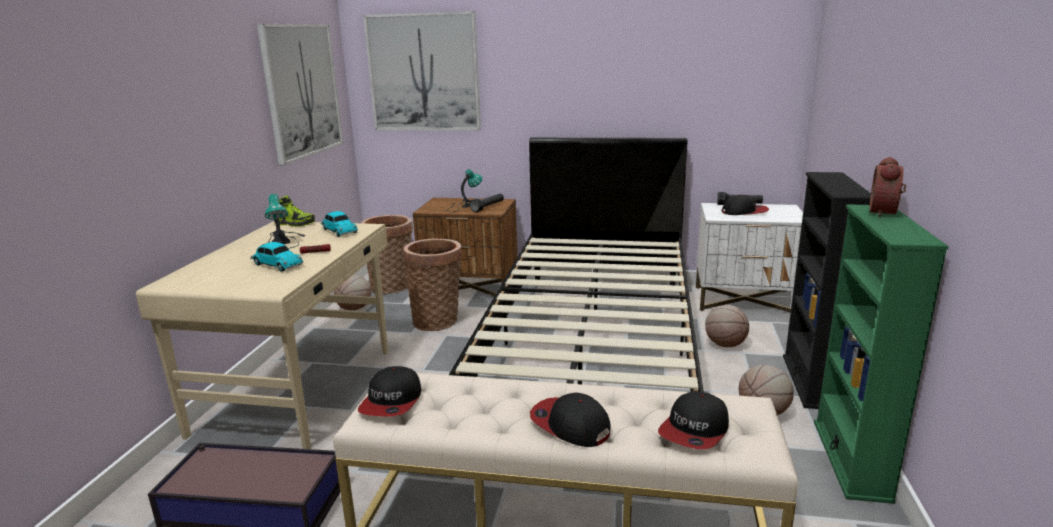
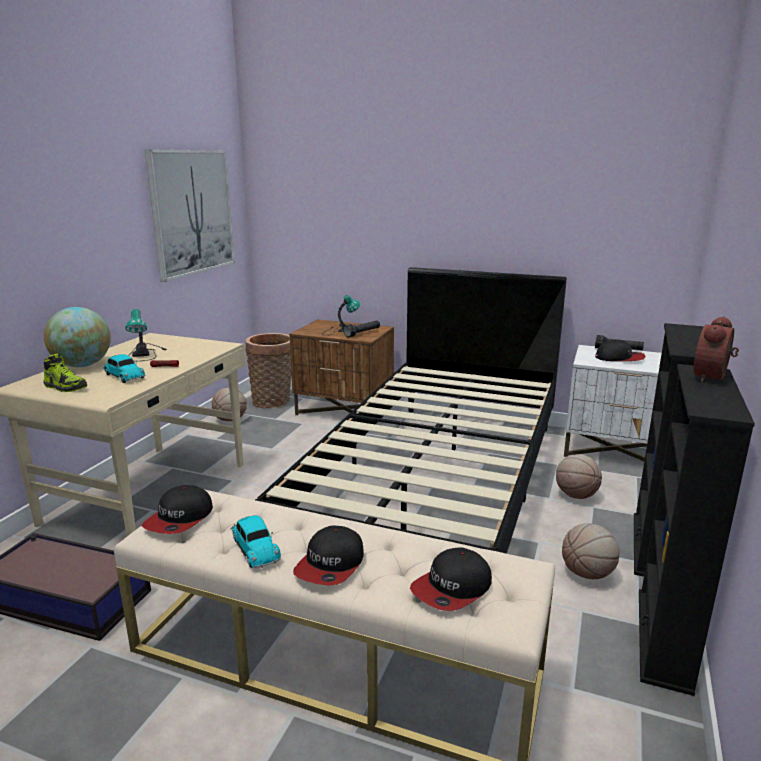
camera: 10 degrees right, 0 degrees up
(222, 258) = (82, 365): none -> globe
(295, 223) = (165, 337): shoe -> shoe (65, 387)
(339, 231) = (199, 347): toy car -> toy car (255, 548)
(424, 73) = (314, 199): picture -> none
(437, 320) = (301, 439): basket -> none
(569, 425) = (331, 565): cap -> cap turned 120 degrees counterclockwise
(851, 459) = (664, 639): green bookcase -> black bookcase

